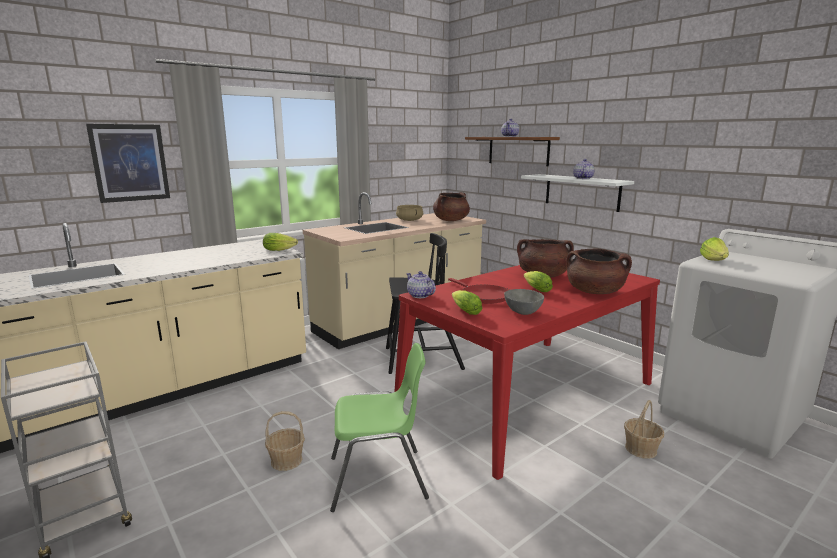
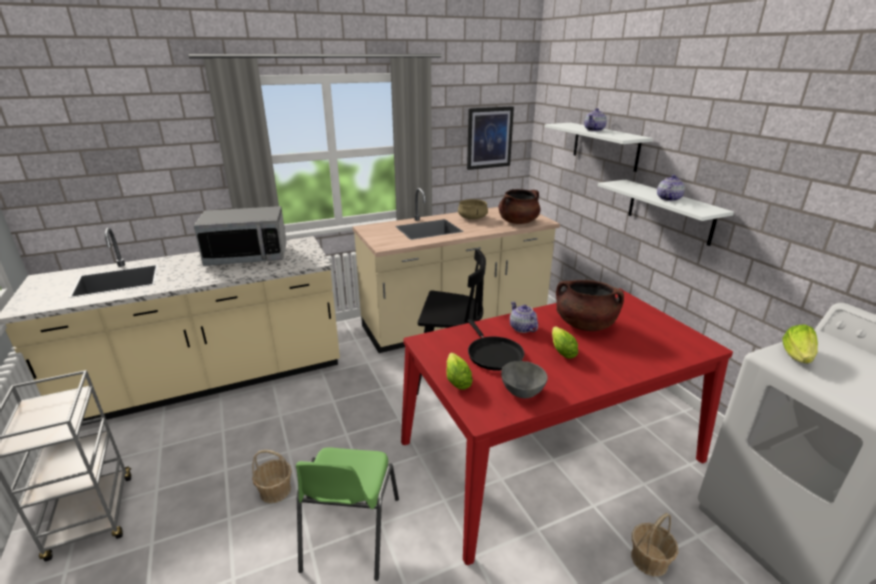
camera: 15 degrees right, 10 degrees up
(130, 163) = (174, 161): picture -> picture (489, 138)
(211, 252) = (247, 256): none -> microwave
(281, 250) = (314, 258): lettuce -> none
(379, 478) = (349, 534): green chair -> green chair turned 90 degrees clockwise
(420, 295) = (424, 343): teapot -> teapot (522, 328)
(483, 296) = (493, 354): red frying pan -> black frying pan
(518, 150) = (605, 146): brown shelf -> white shelf
(594, 292) = (631, 365): brown cooking pot -> none

